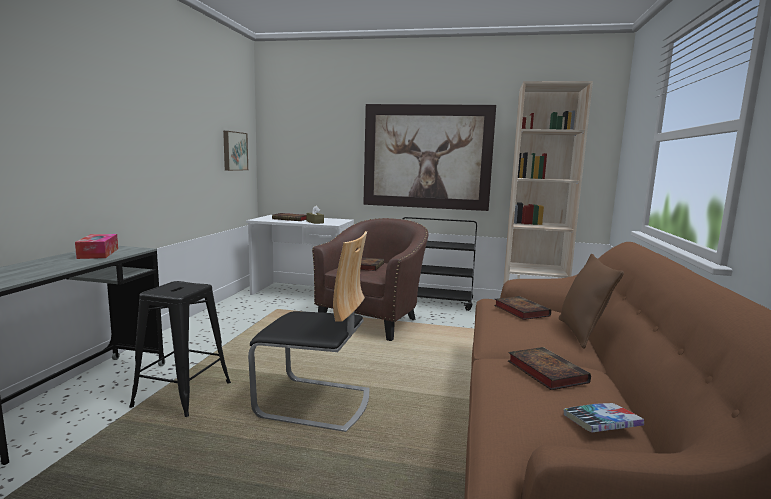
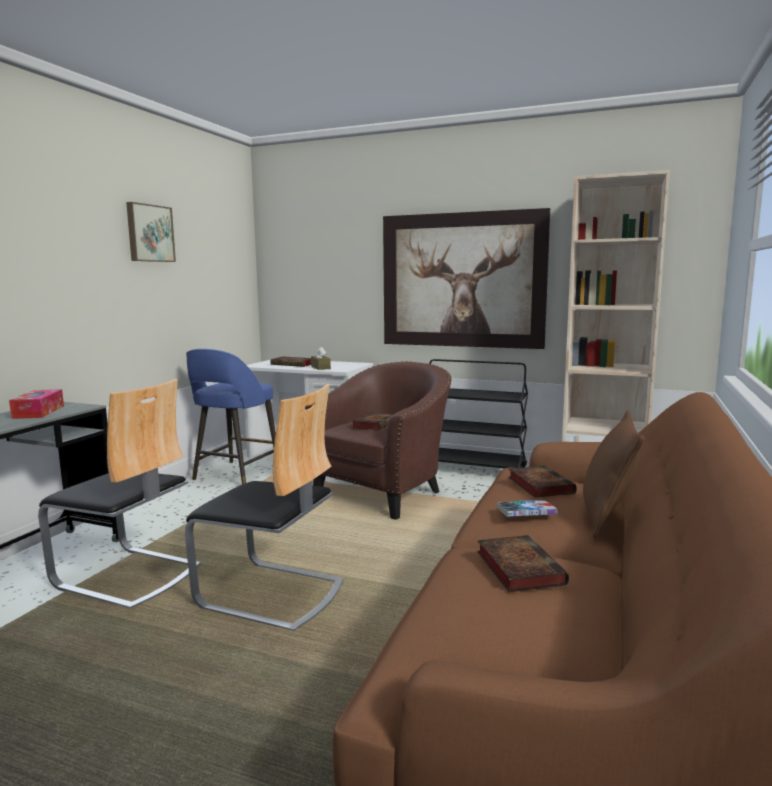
camera: 10 degrees right, 0 degrees up
(183, 394) = (127, 576): black stool -> chair
(234, 151) = (225, 283): picture -> picture (149, 233)
(245, 308) = (235, 474): none -> blue stool
(601, 423) = (548, 638): book -> book (526, 514)

